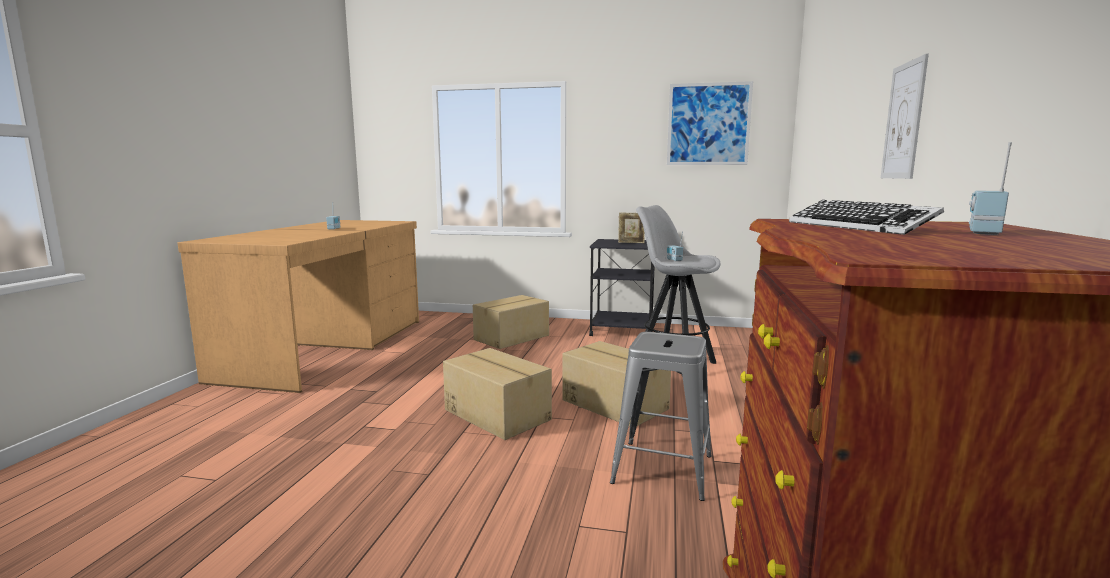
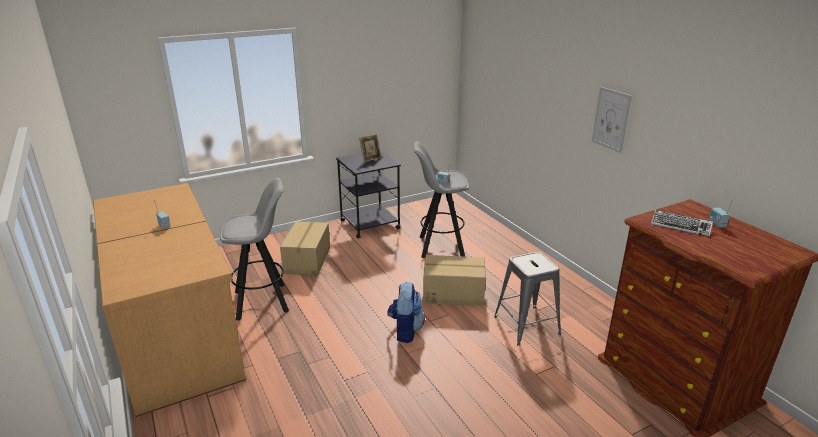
camera: 40 degrees left, 15 degrees up
(421, 351) = (263, 301): none -> grey stool
(498, 414) = (405, 331): cardboard box -> backpack
(708, 124) = (408, 56): picture -> none

